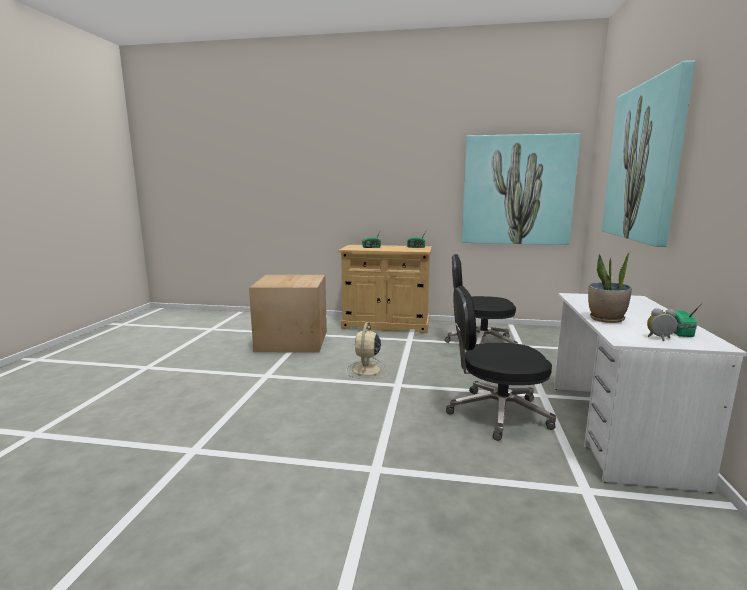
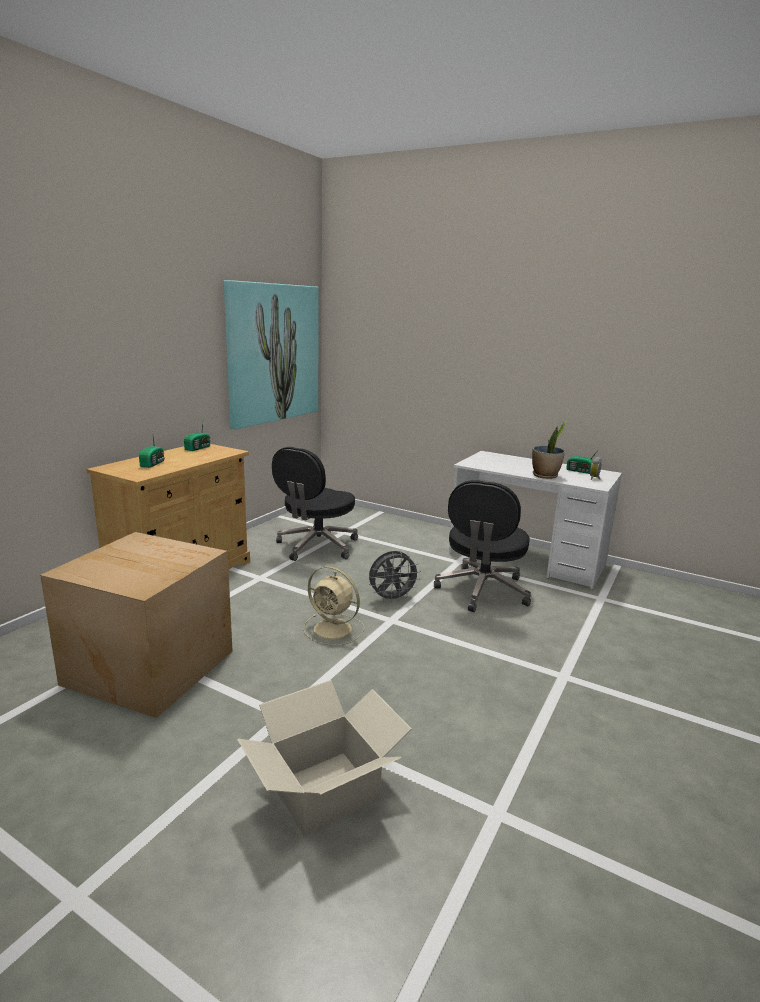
camera: 70 degrees left, 5 degrees up
(208, 397) = (325, 790): none -> cardboard box
(431, 380) = (392, 598): none -> grey fan
(644, 162) = (449, 335): picture -> none

